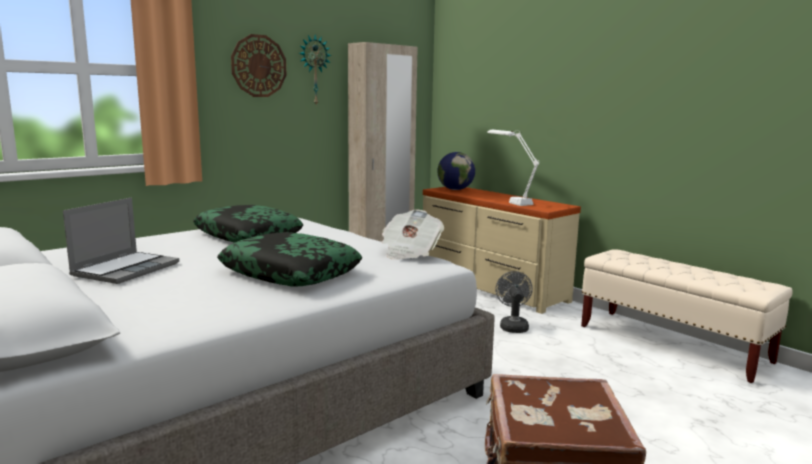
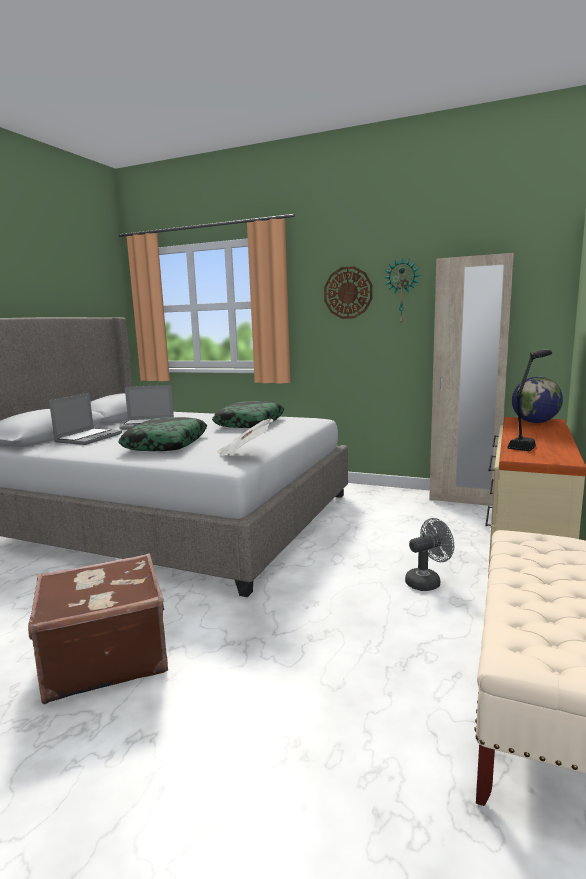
camera: 65 degrees right, 0 degrees up
(130, 305) = (89, 438): none -> laptop
(509, 200) = (528, 442): white table lamp -> black table lamp

